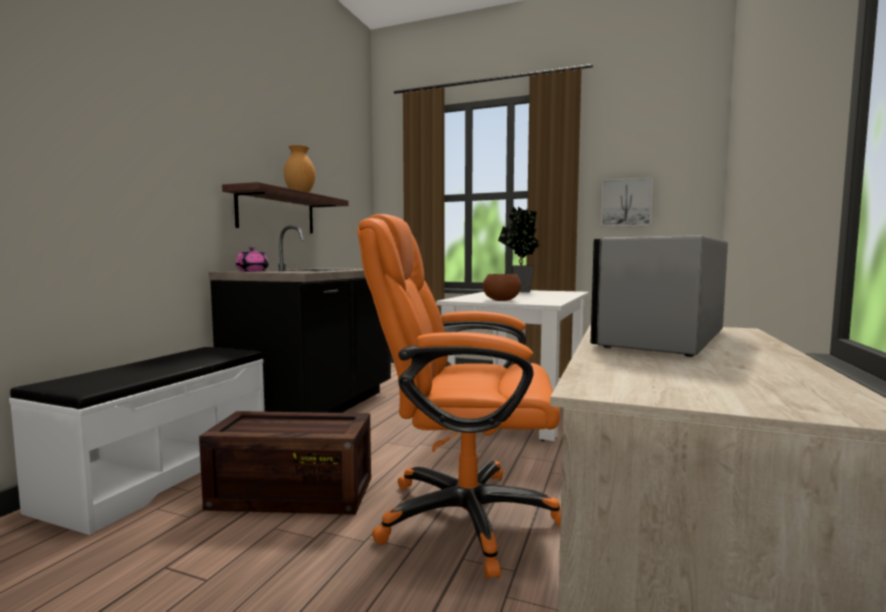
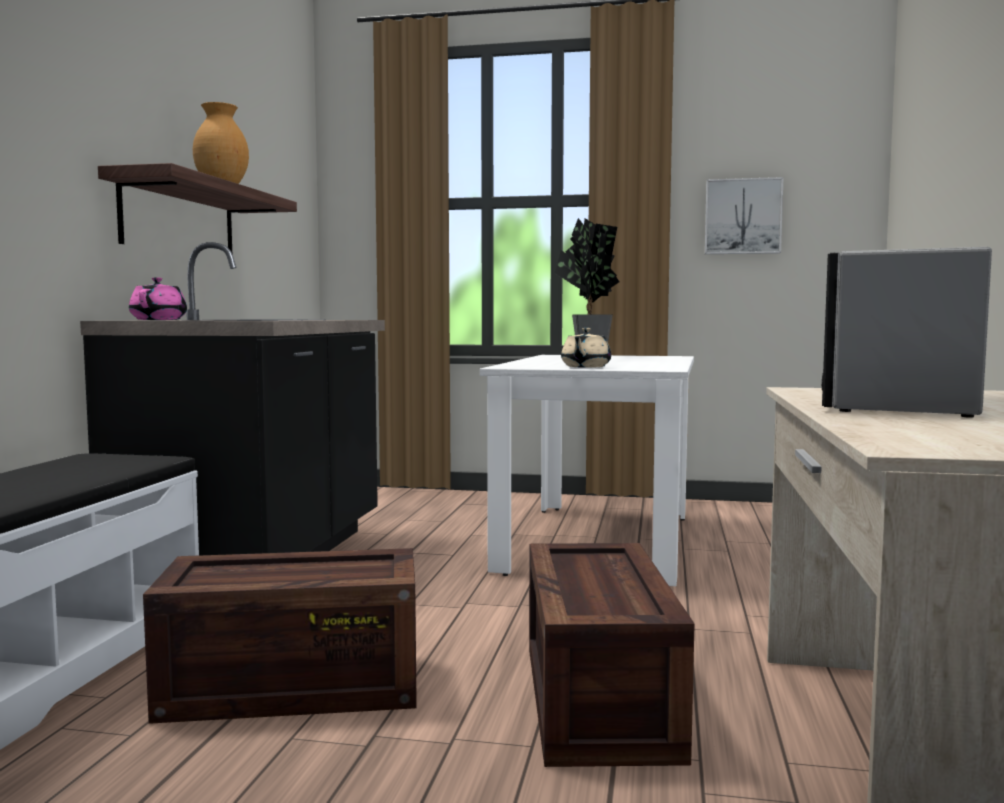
camera: 10 degrees left, 0 degrees up
(466, 517) = (593, 697): orange office chair -> crate
(501, 300) = (585, 367): brown bowl -> beige teapot

